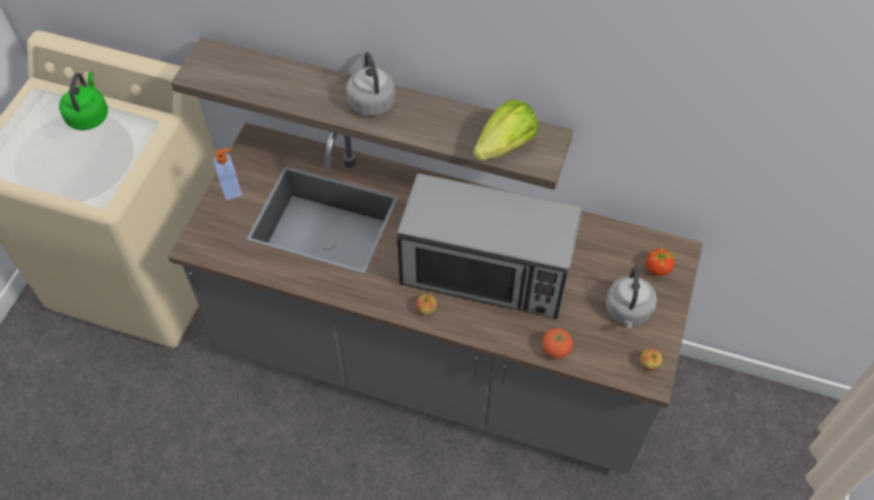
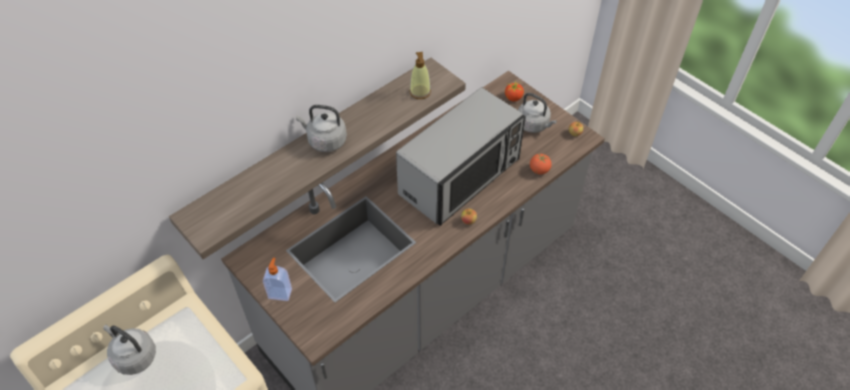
camera: 60 degrees left, 5 degrees down
(89, 116) = (134, 356): green kettle -> grey kettle
(505, 146) = (420, 92): lettuce -> soap dispenser

